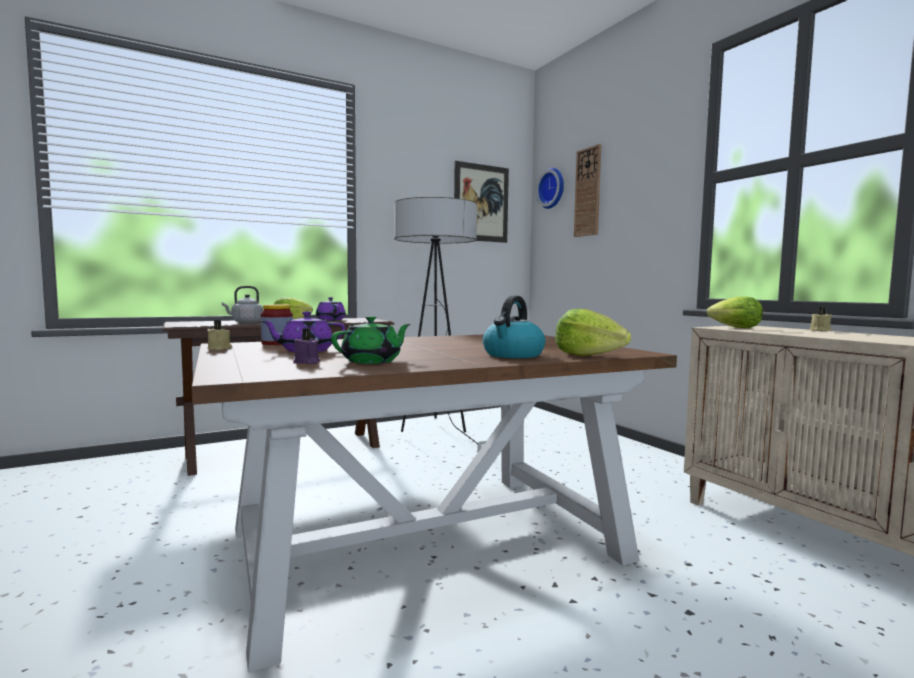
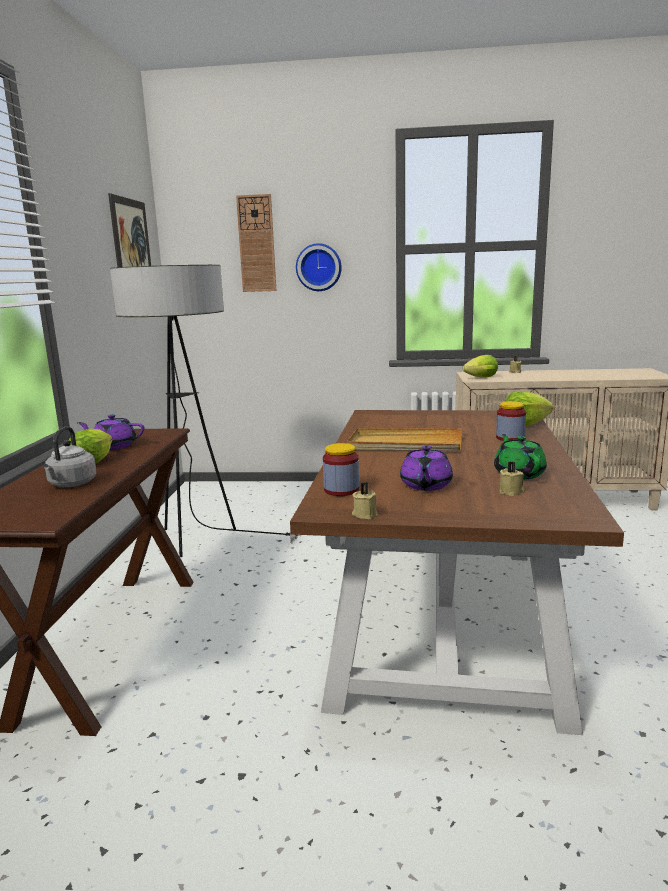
camera: 55 degrees left, 10 degrees up
(306, 362) = (511, 492): purple candle -> beige candle
(430, 343) = (405, 444): none -> beige tray
(513, 355) = (510, 438): kettle -> jar
(553, 188) = (198, 232): wall clock -> wall clock (319, 267)

